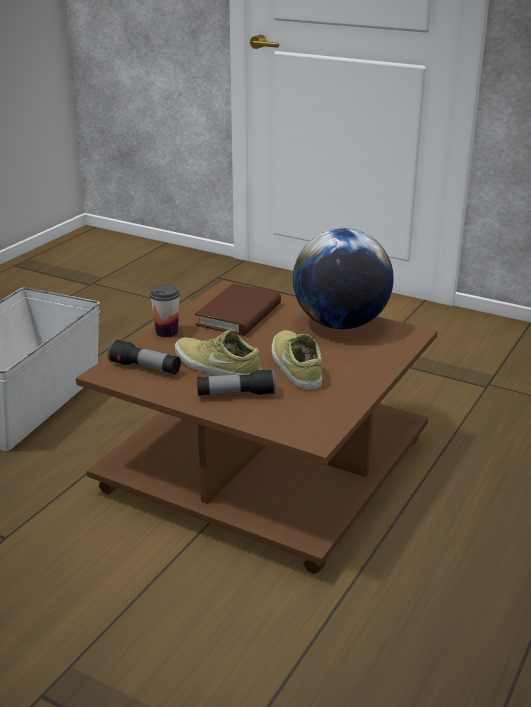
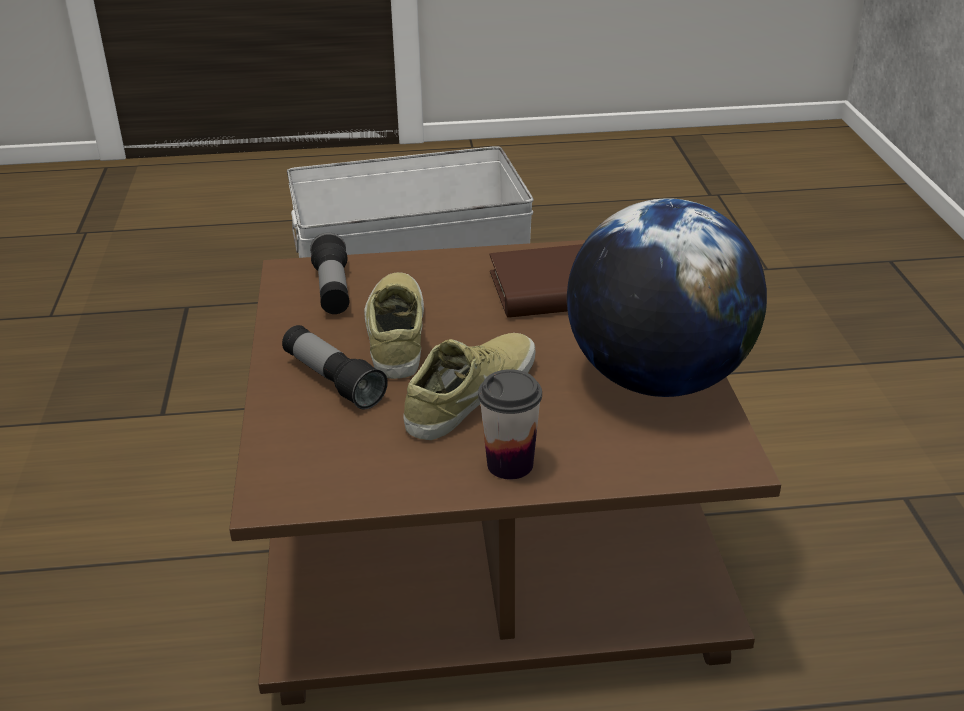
camera: 55 degrees right, 5 degrees up
(167, 332) = (445, 262): cup -> cup (510, 464)

